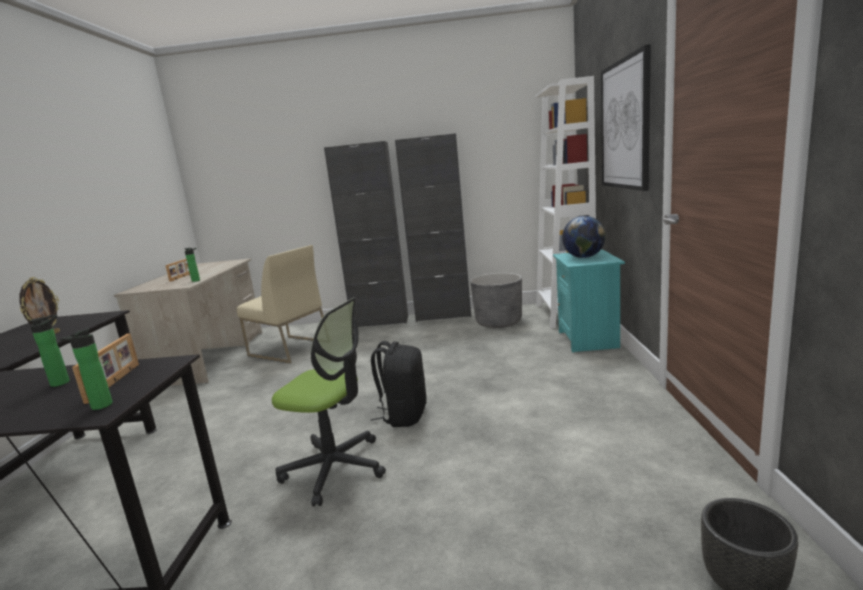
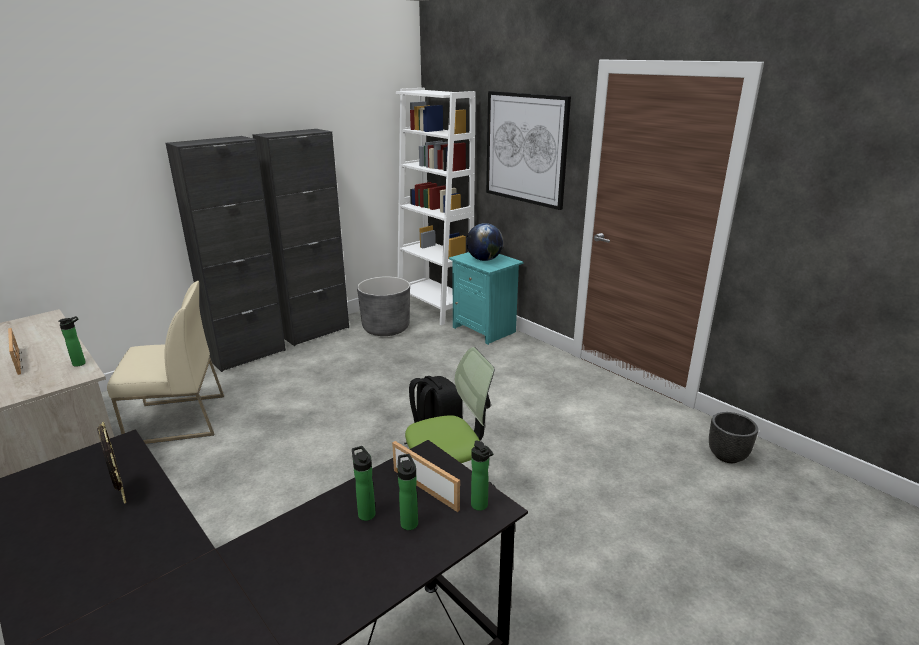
camera: 45 degrees left, 10 degrees up
(56, 397) = (408, 522): none -> bottle

